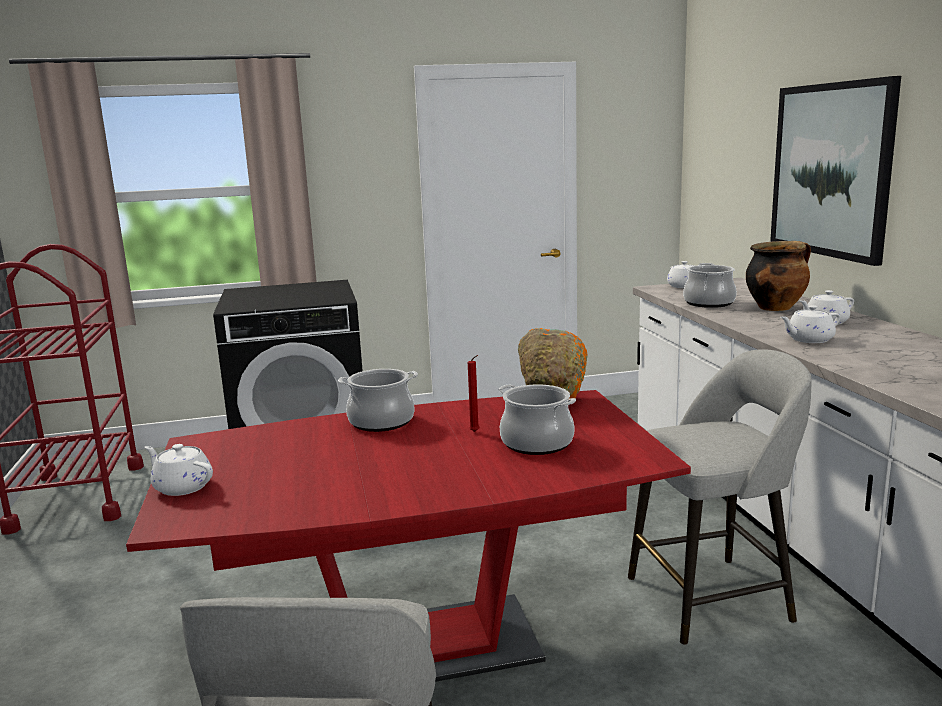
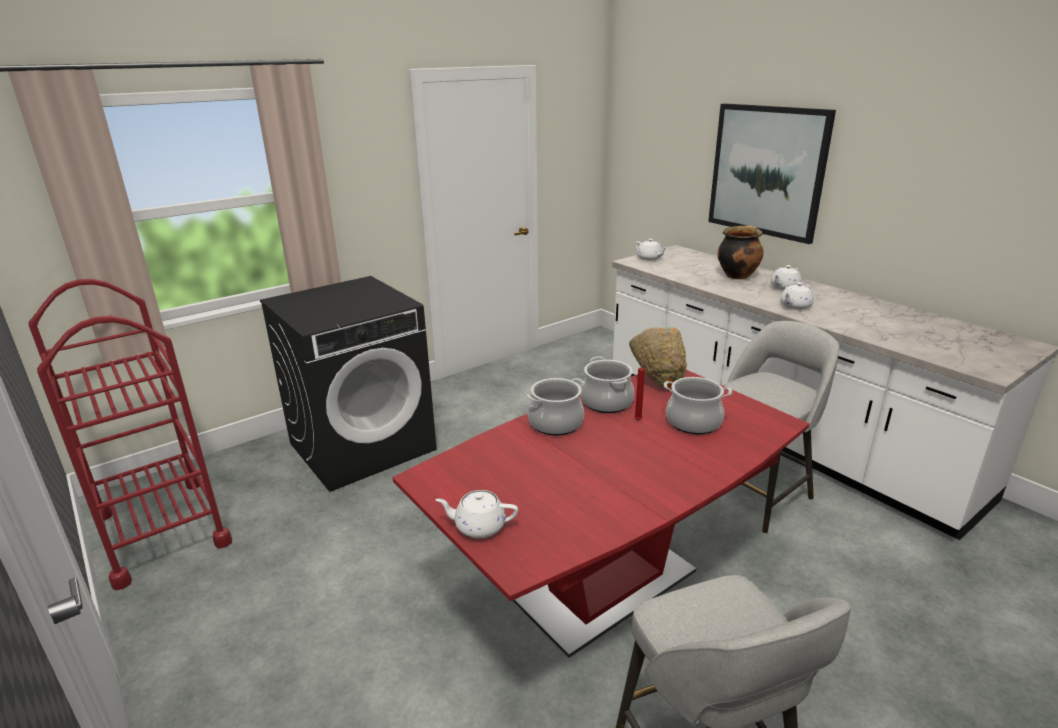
camera: 25 degrees left, 10 degrees up
(709, 303) = (689, 275): cooking pot -> cooking pot (607, 402)

